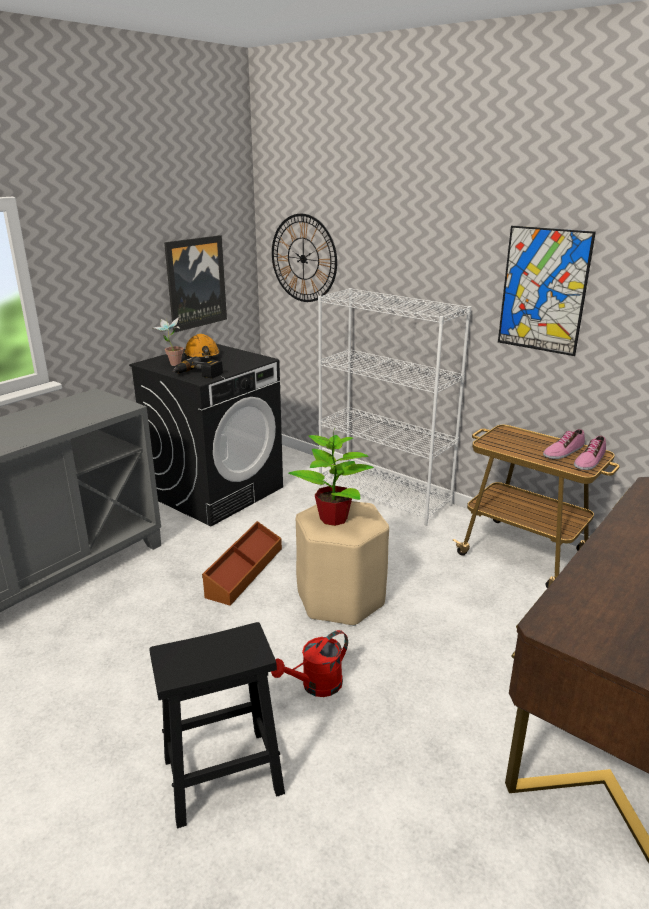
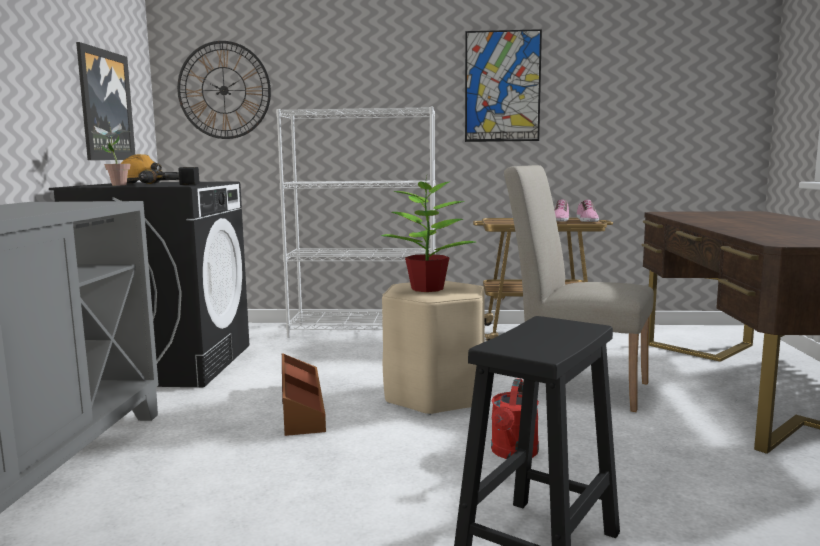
camera: 35 degrees left, 15 degrees down
(463, 635) = (575, 386): none -> beige chair

